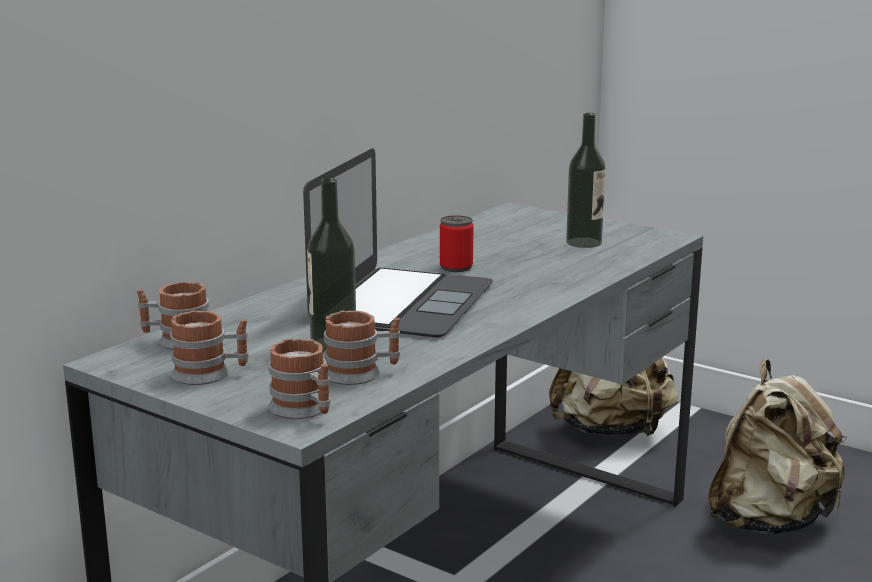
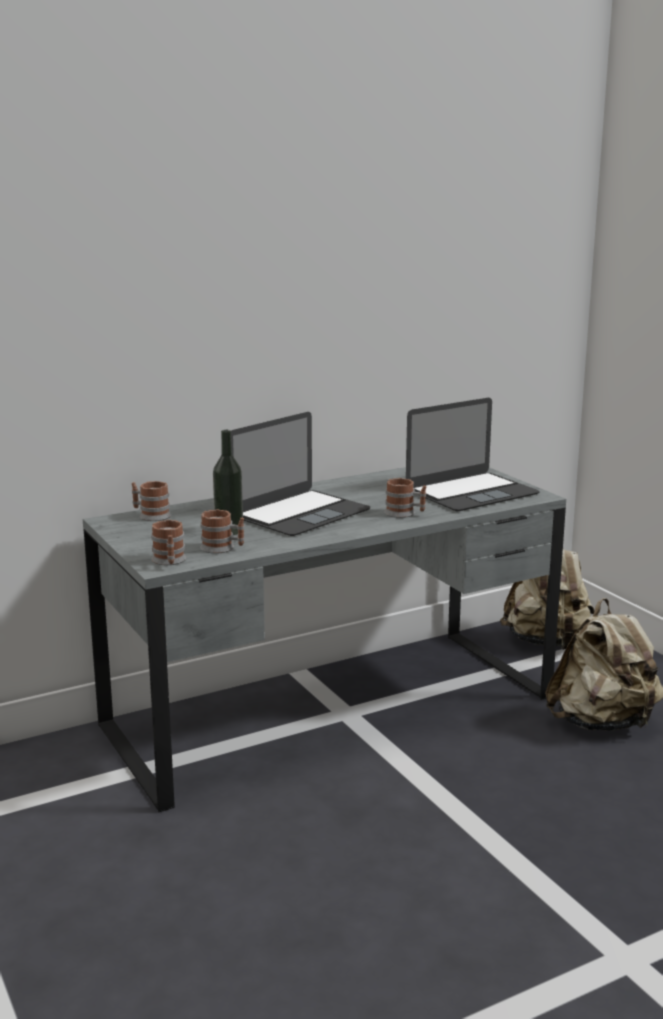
camera: 25 degrees right, 0 degrees up
(210, 374) = (146, 535): mug -> mug (405, 513)
(456, 267) = (363, 496): can -> none
(584, 243) = (472, 492): bottle -> laptop

